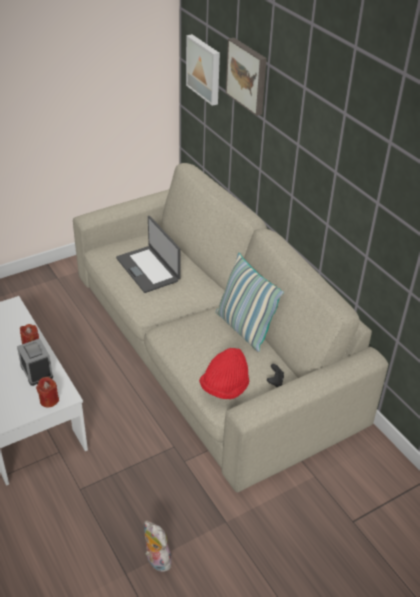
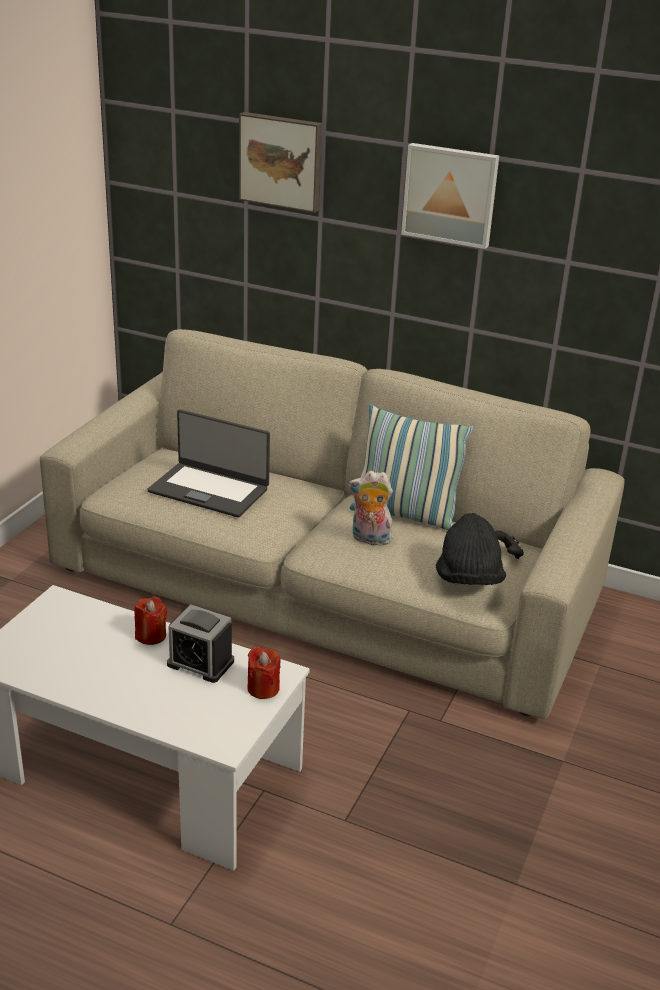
camera: 35 degrees left, 10 degrees down
(156, 560) = (534, 847): plush toy -> plush toy (369, 539)
(205, 69) = (176, 180): picture -> picture (450, 194)
(224, 388) = (468, 580): red hat -> black hat

